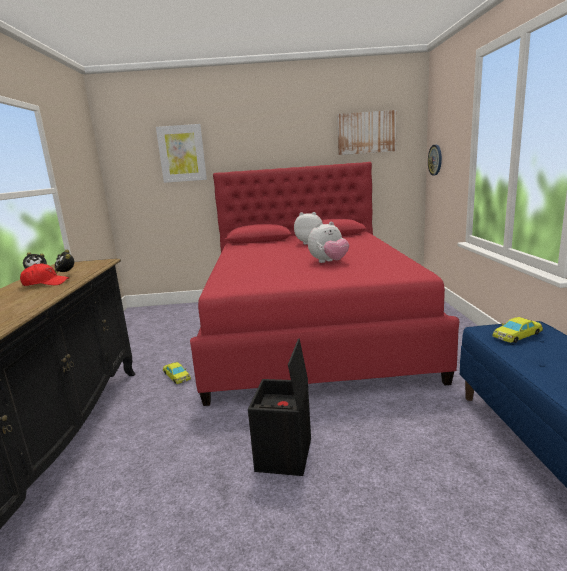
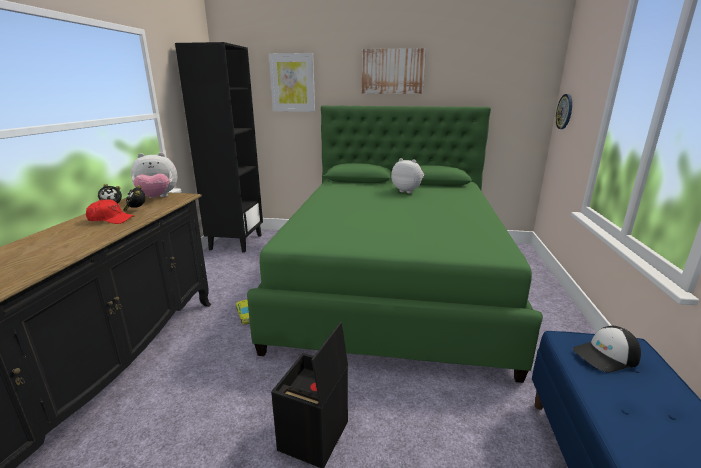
camera: 10 degrees right, 5 degrees up
(137, 319) = (236, 242): none -> black bookcase
(310, 331) = (392, 283): red bed -> green bed
(329, 262) = (413, 222): plush toy -> plush toy (157, 198)
(366, 133) = (490, 74): picture -> picture (393, 71)
(517, 335) = (606, 356): yellow toy car -> cap

